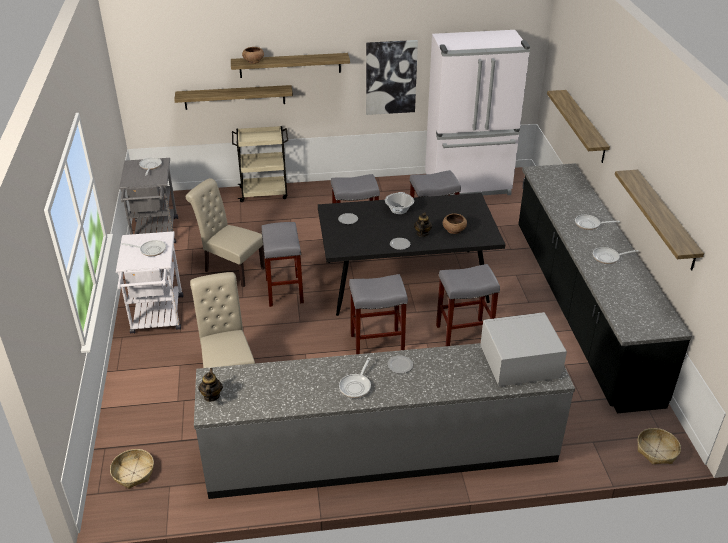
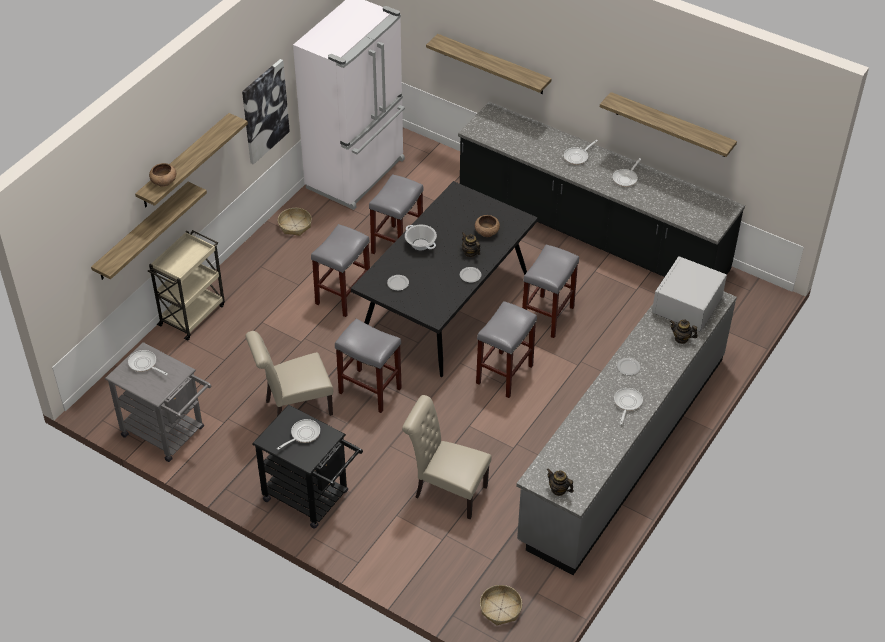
camera: 50 degrees left, 10 degrees up
(157, 318) = (312, 498): white cart -> black cart
(356, 386) = (627, 403): frying pan -> frying pan turned 135 degrees counterclockwise
(475, 379) = (681, 338): none -> teapot
(656, 451) = (760, 304): basket -> basket (295, 225)

